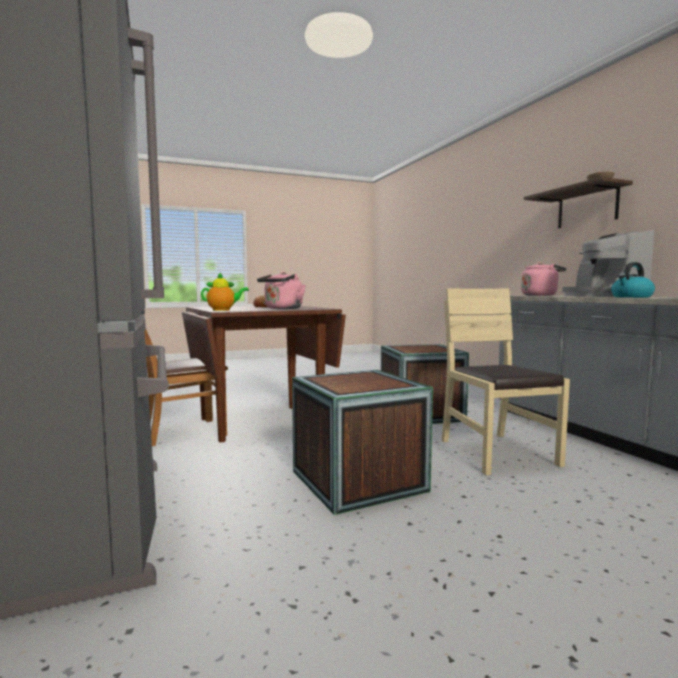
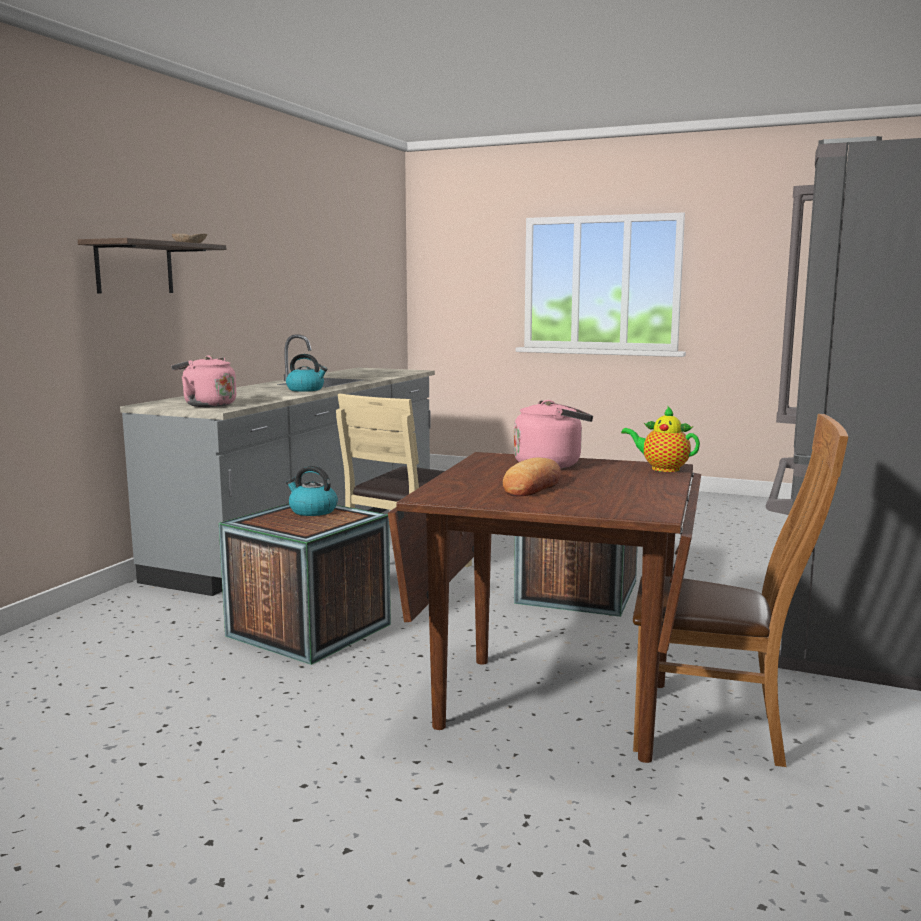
camera: 135 degrees left, 5 degrees up
(434, 350) = (312, 511): none -> kettle
(601, 296) = (246, 394): coffee machine -> none

